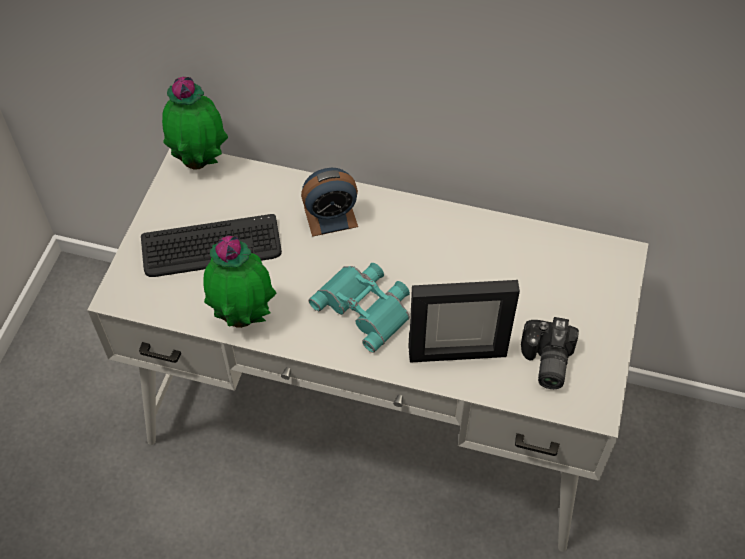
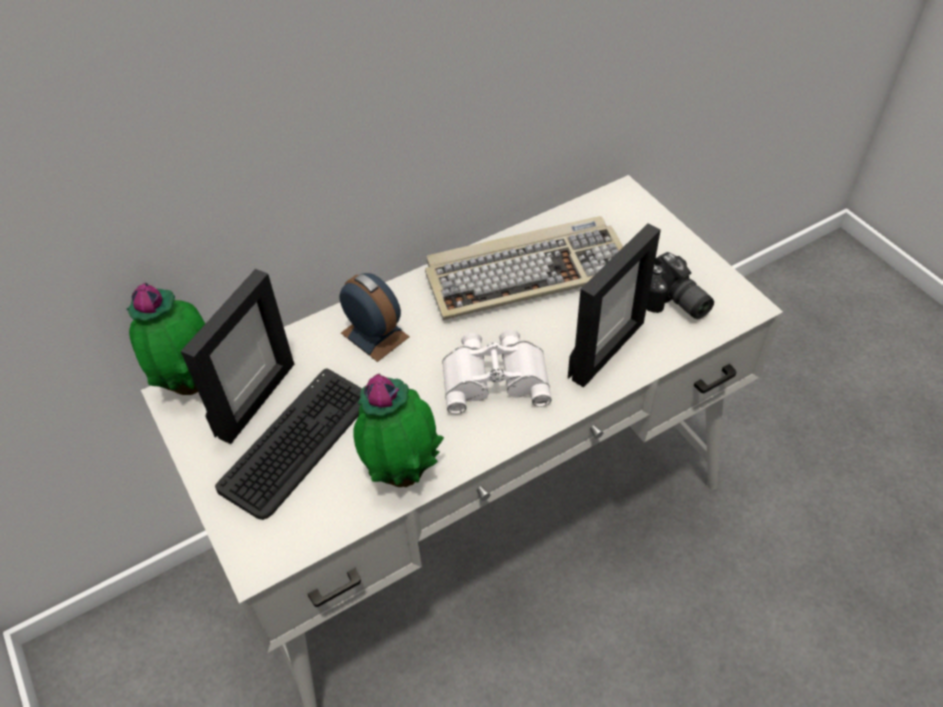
camera: 45 degrees left, 5 degrees down
(221, 201) = (255, 399): none -> picture frame
(330, 217) = (375, 335): alarm clock -> alarm clock turned 75 degrees counterclockwise
(366, 306) = (495, 376): turquoise binoculars -> white binoculars
(478, 256) = (528, 272): none -> keyboard

